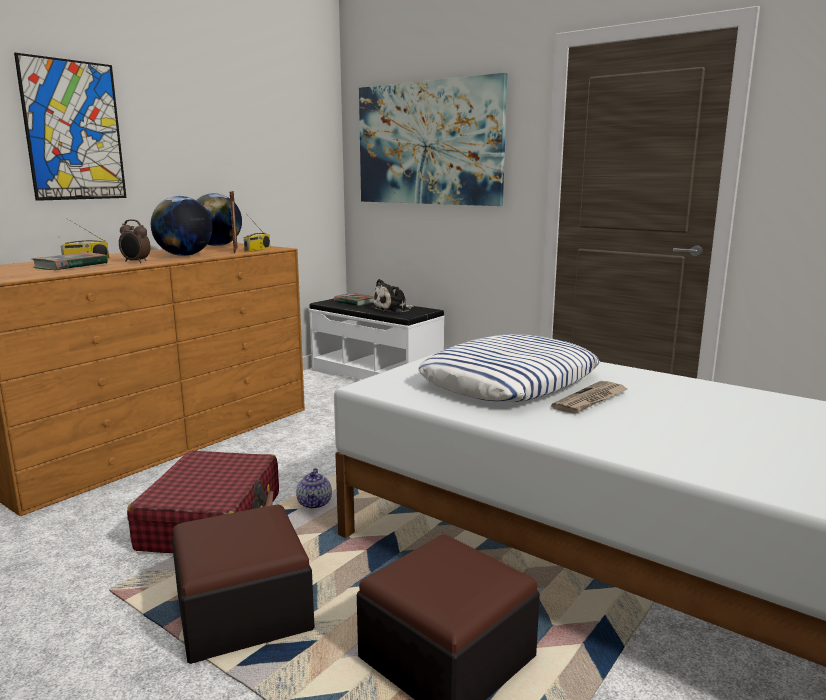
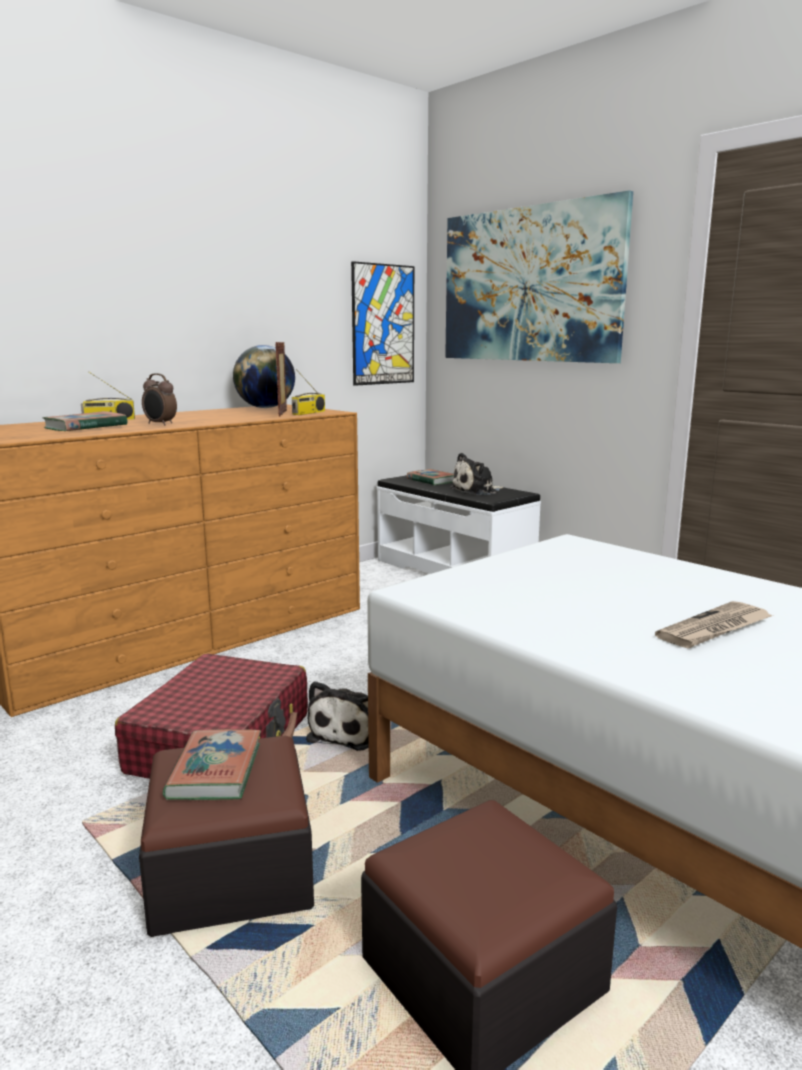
camera: 10 degrees right, 0 degrees up
(74, 131) = (102, 270): picture -> picture (383, 325)
(184, 255) = (220, 418): globe -> none
(229, 533) = (215, 771): none -> book
(315, 504) = (348, 732): teapot -> plush toy
(510, 381) = (603, 594): pillow -> none

